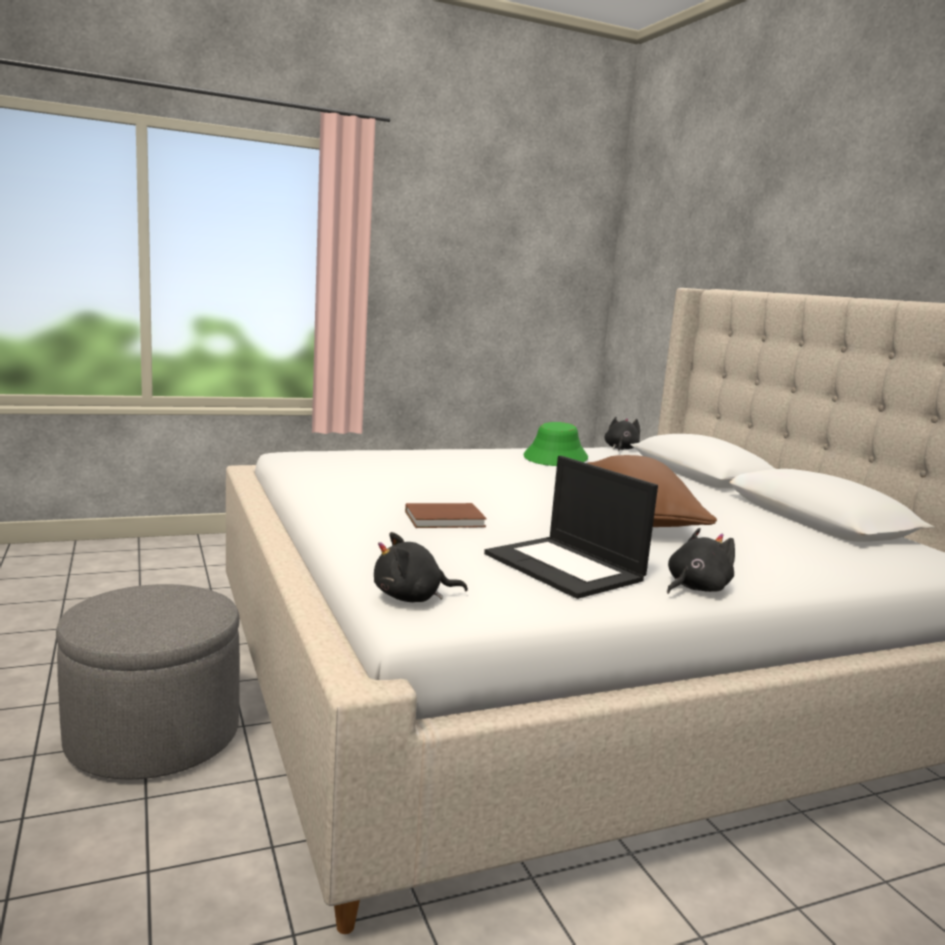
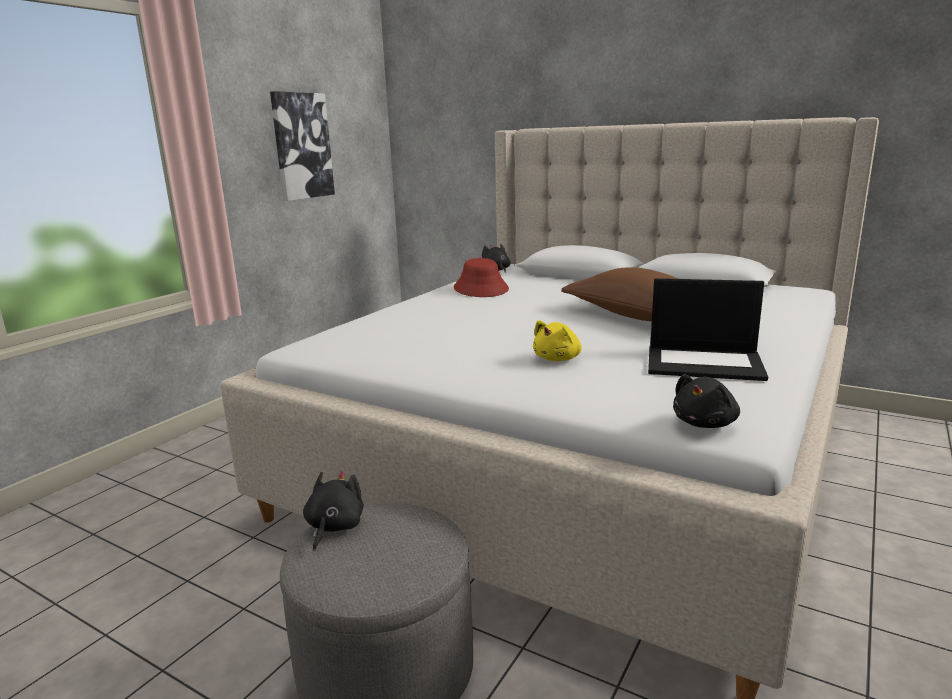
camera: 35 degrees left, 5 degrees up
(447, 519) = (558, 359): brown book -> yellow plush toy
(482, 282) = (302, 146): none -> picture
(556, 457) = (481, 289): green hat -> red hat
(695, 588) = (780, 349): black plush toy -> black plush toy (333, 527)

